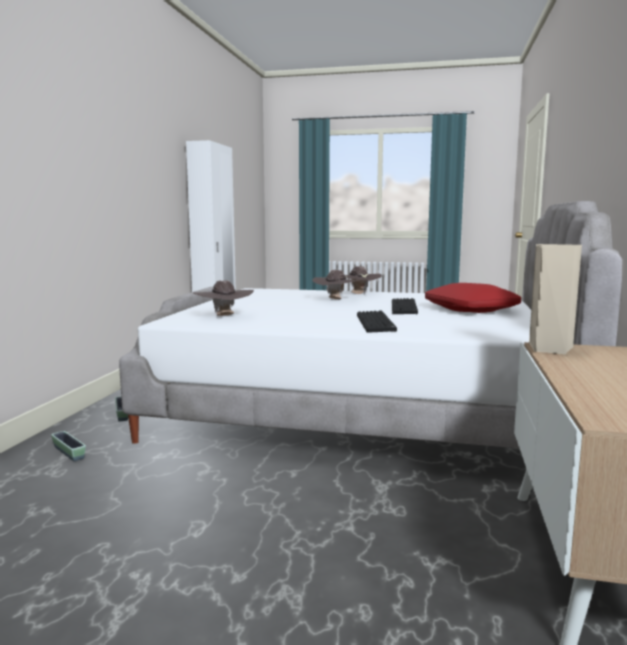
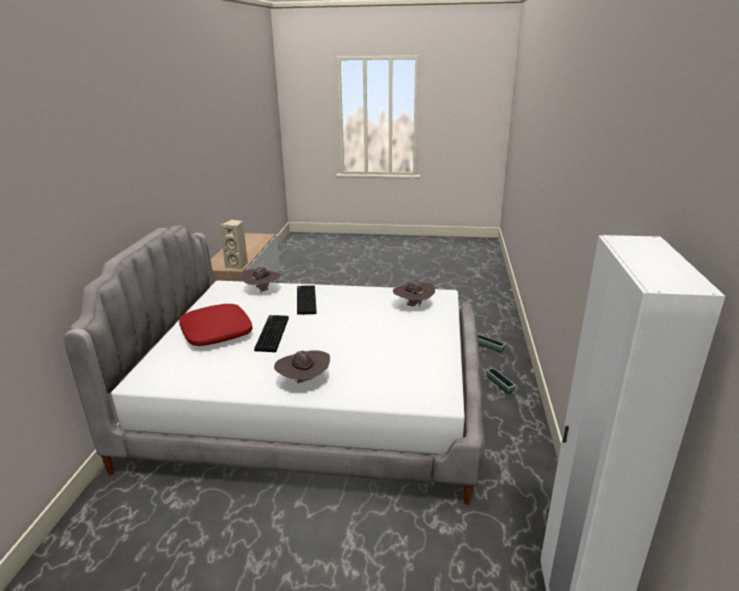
camera: 175 degrees right, 15 degrees up
(336, 300) = (331, 355): brown hat -> brown hat (262, 290)

